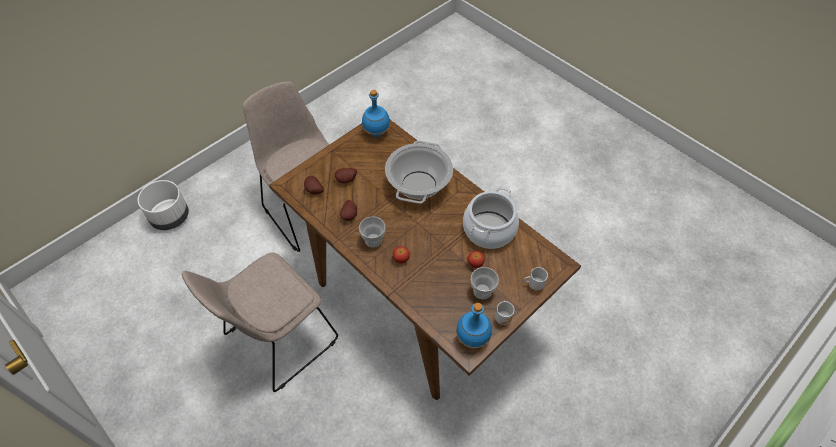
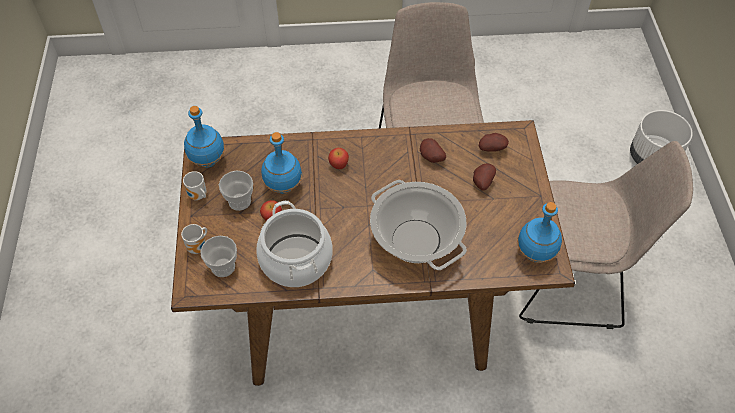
camera: 130 degrees right, 0 degrees up
(373, 240) = (382, 158): cup -> cup (223, 267)
(448, 276) = (283, 187): none -> blue bottle

